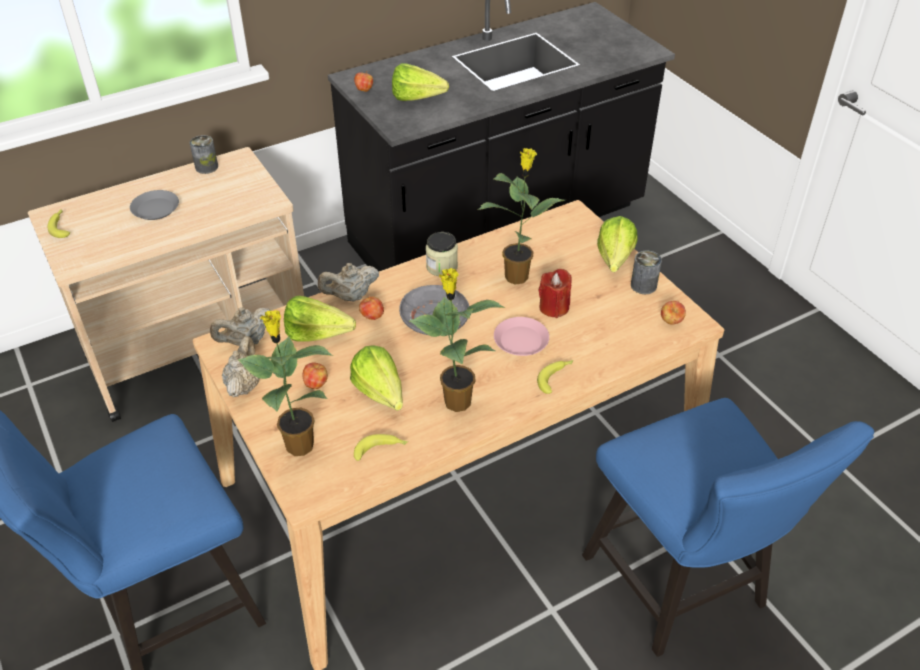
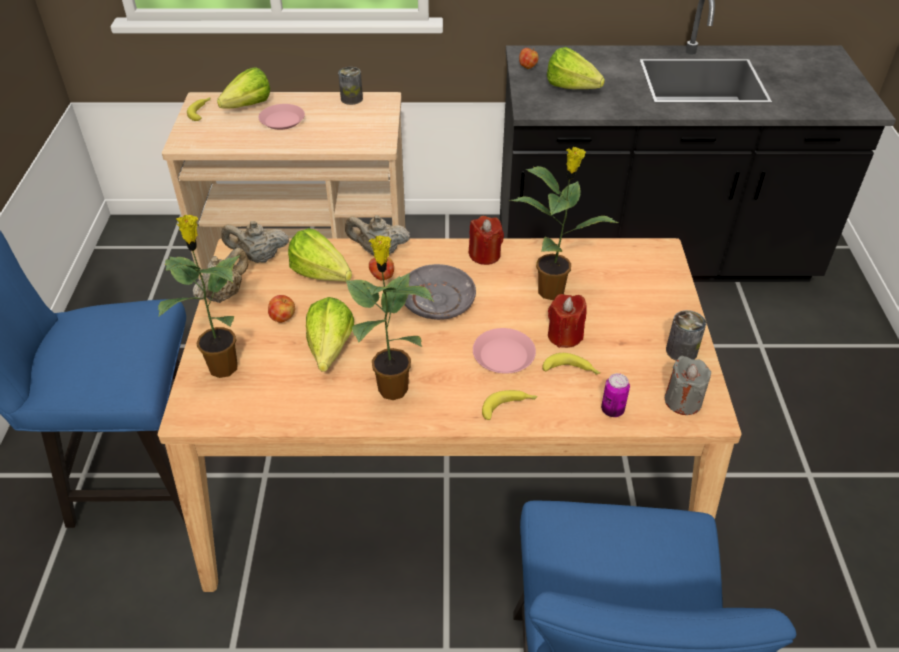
camera: 30 degrees right, 0 degrees up
(155, 209) = (282, 121): grey plate -> pink plate
(381, 450) = (286, 403): banana -> banana (571, 371)
(442, 267) = (485, 255): jar -> red candle
(612, 263) = (665, 315): lettuce -> lettuce (243, 108)
(629, 348) = (612, 410): none -> can
(671, 321) = (683, 401): apple -> grey candle

